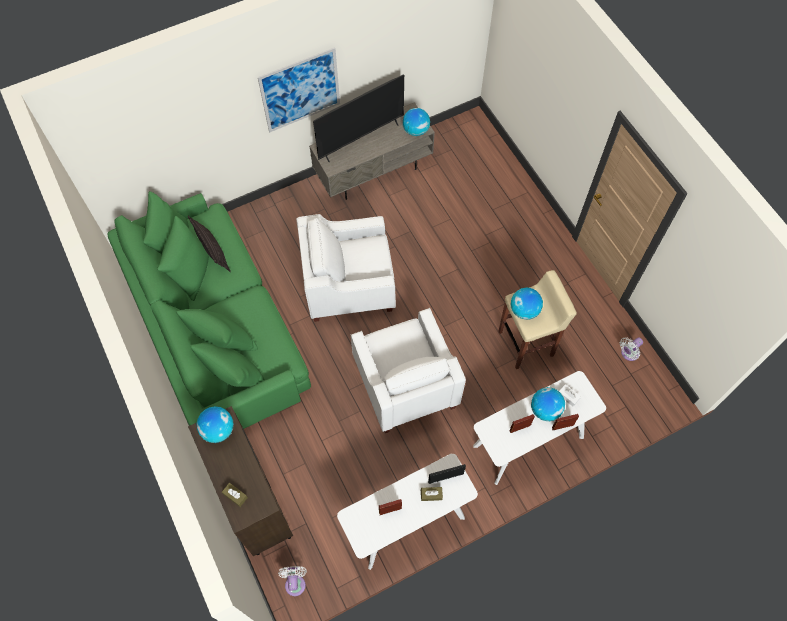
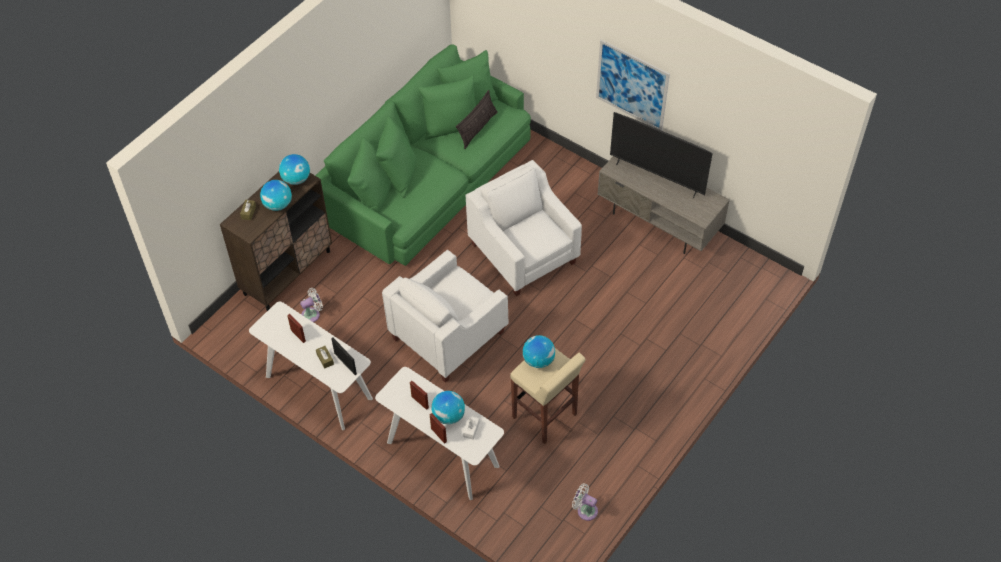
camera: 65 degrees right, 10 degrees down
(295, 582) = (232, 330): white fan -> white fan (312, 314)
(416, 130) = (696, 213): globe -> globe (278, 205)

